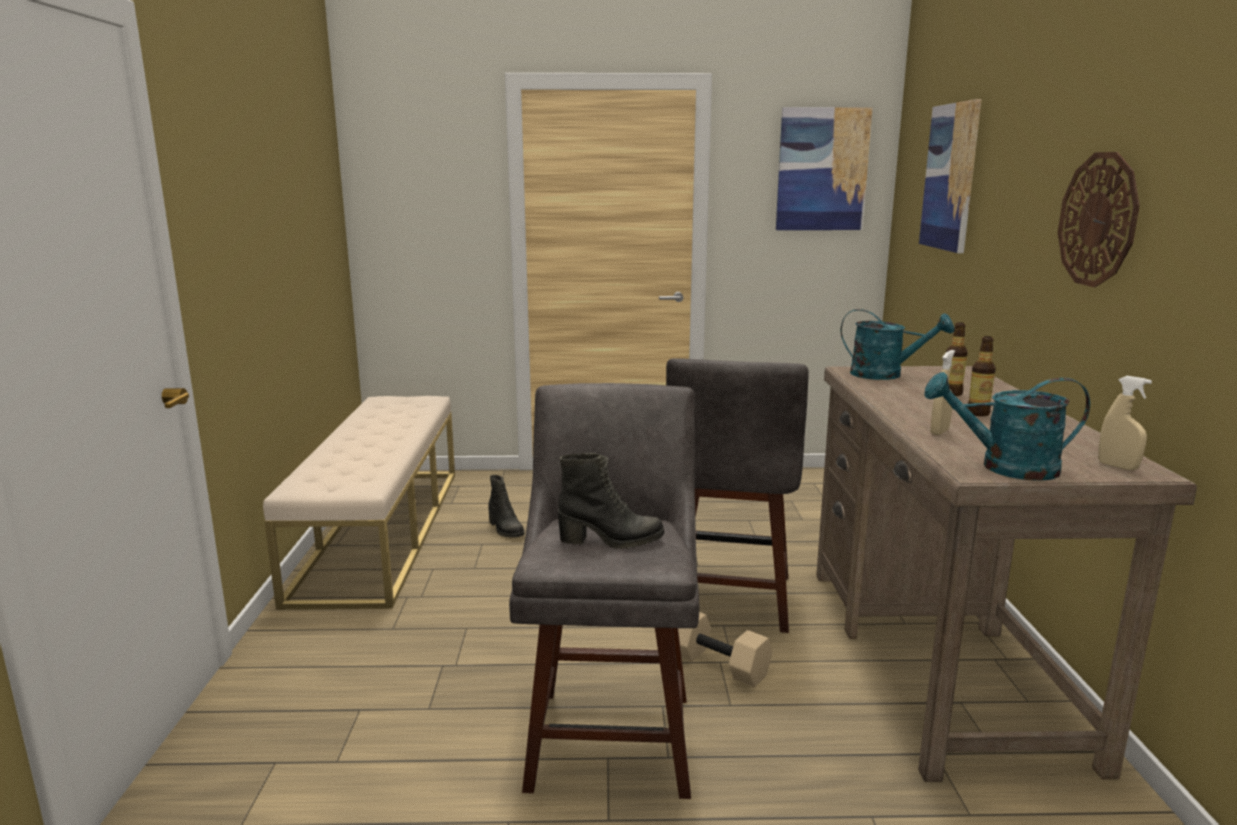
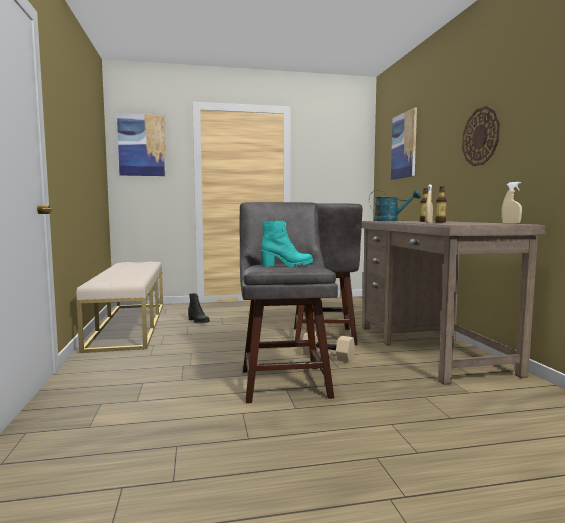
camera: 10 degrees left, 10 degrees down
(611, 540) = (287, 266): black boot -> turquoise boot
(822, 169) = (342, 152): picture -> picture (142, 145)
(1005, 467) = (465, 224): turquoise watering can -> none

